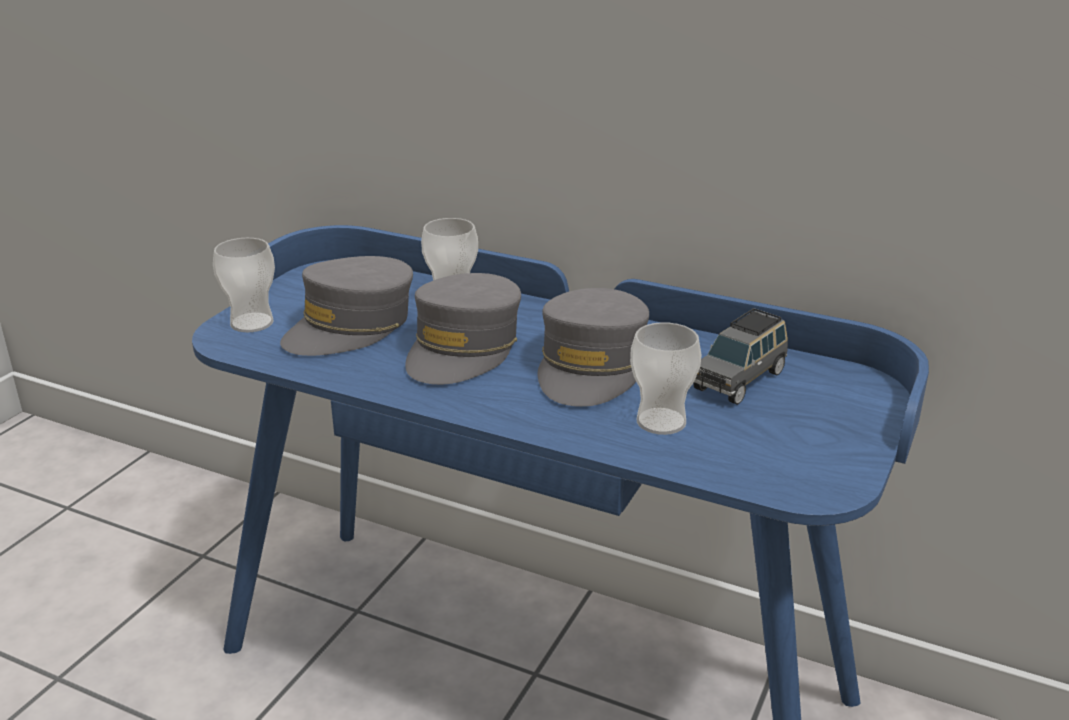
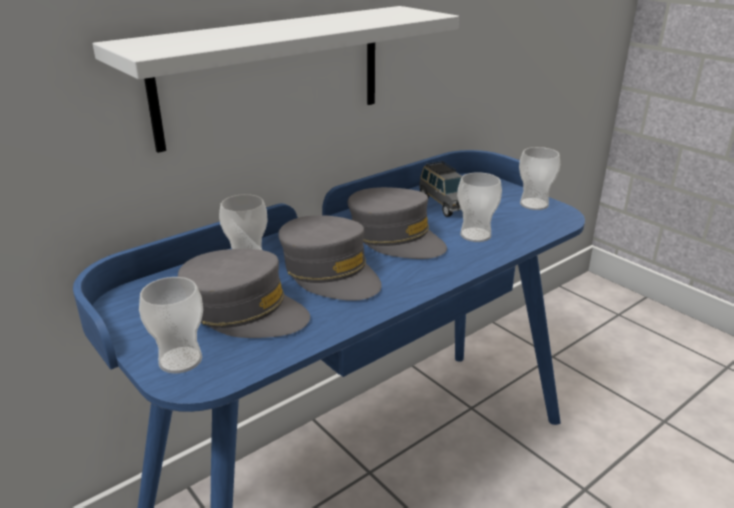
camera: 65 degrees left, 0 degrees up
(351, 326) = (245, 311): grey cap -> grey cap turned 45 degrees counterclockwise
(570, 98) = (272, 75): none -> white shelf
(836, 454) = (534, 204): none -> cup

